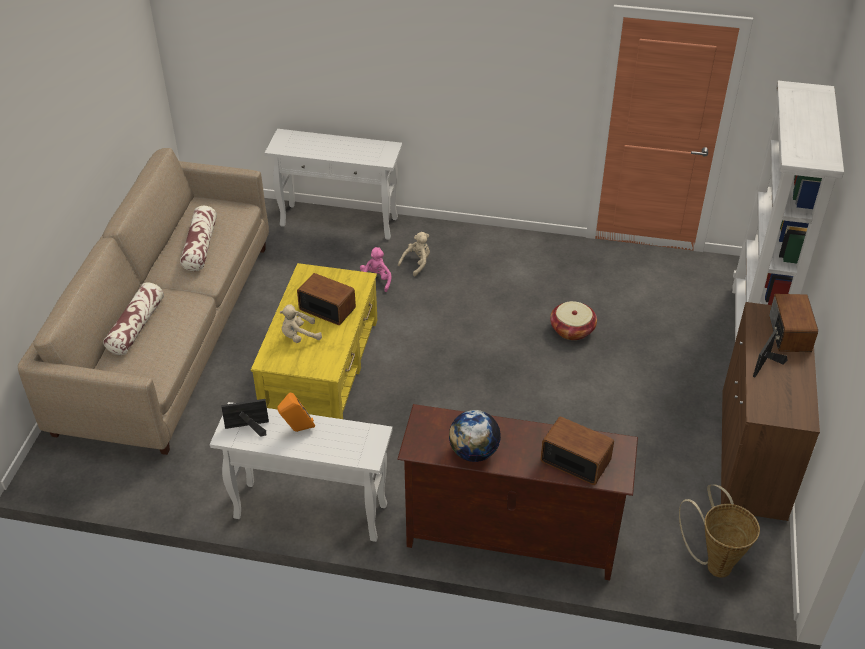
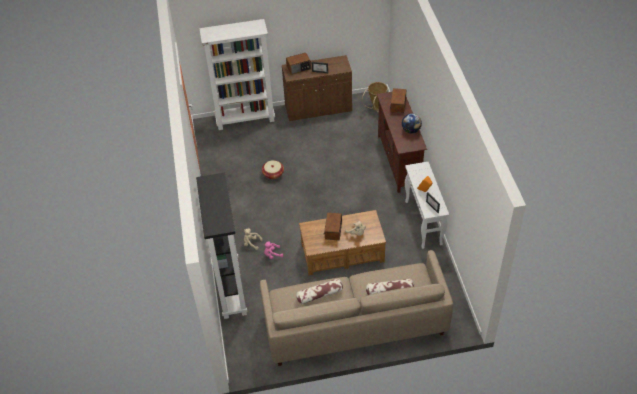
camera: 110 degrees left, 5 degrees up
(322, 365) = (342, 252): yellow coffee table -> brown coffee table
(340, 222) = (230, 289): white console table -> black bookcase

